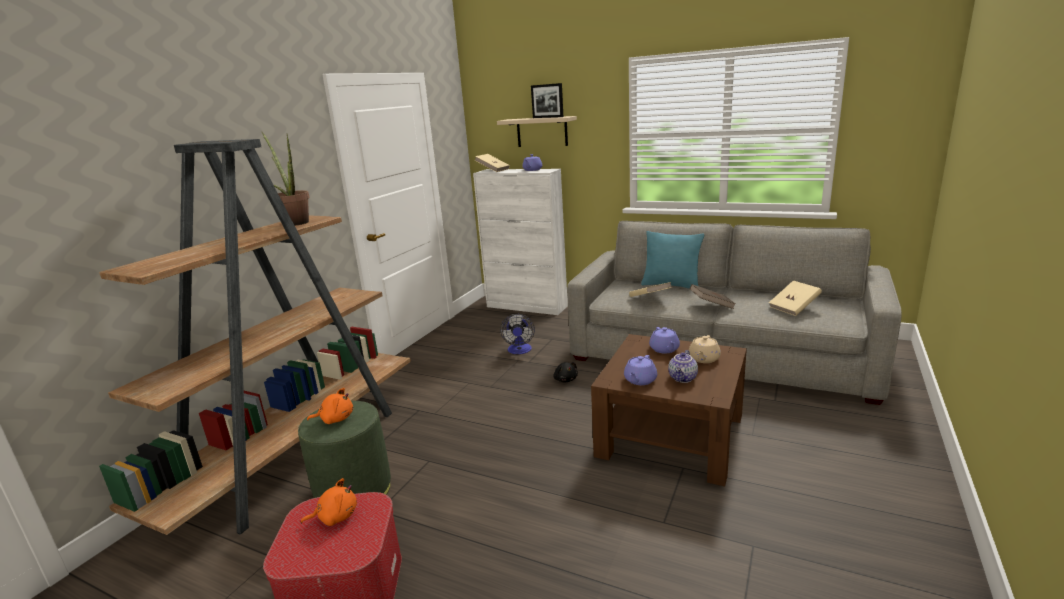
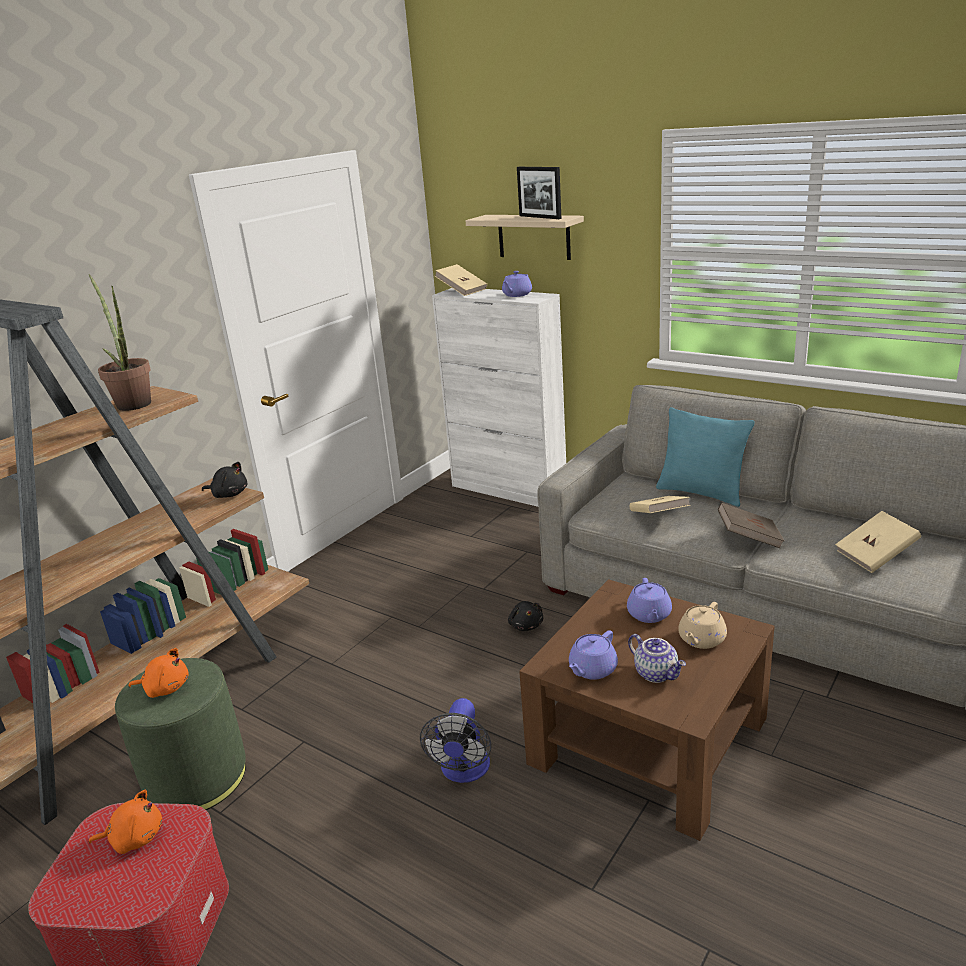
camera: 10 degrees right, 5 degrees up
(356, 294) = (229, 494): none -> black plush toy
(519, 351) = (476, 568): fan -> fan (464, 771)
(683, 378) = (657, 673): teapot -> teapot turned 75 degrees counterclockwise

